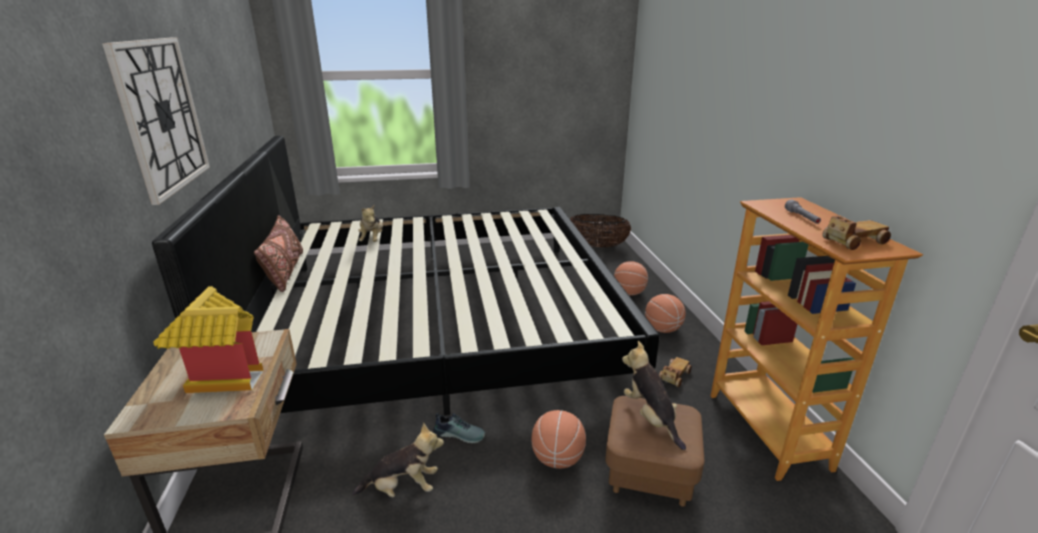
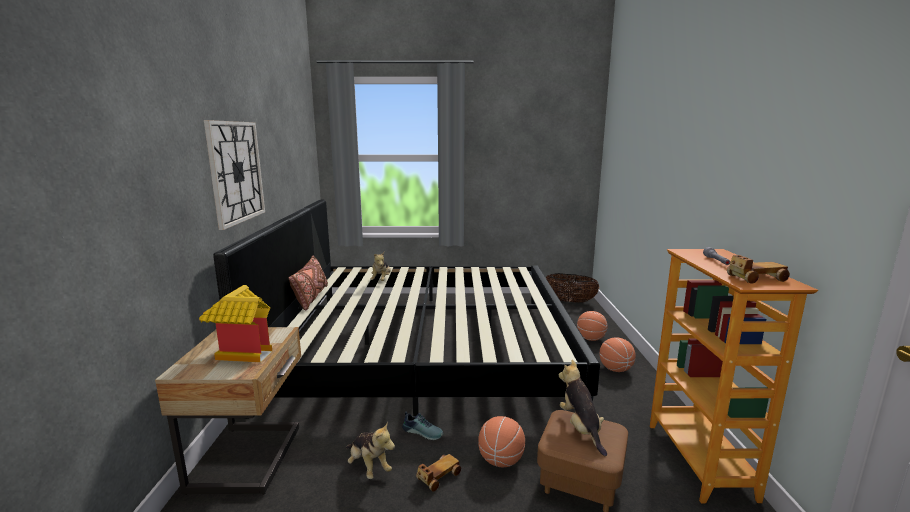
camera: 10 degrees right, 10 degrees down
(403, 488) = (368, 467): plush toy -> plush toy turned 45 degrees clockwise
(674, 376) = (618, 407): toy car -> toy car (438, 477)

